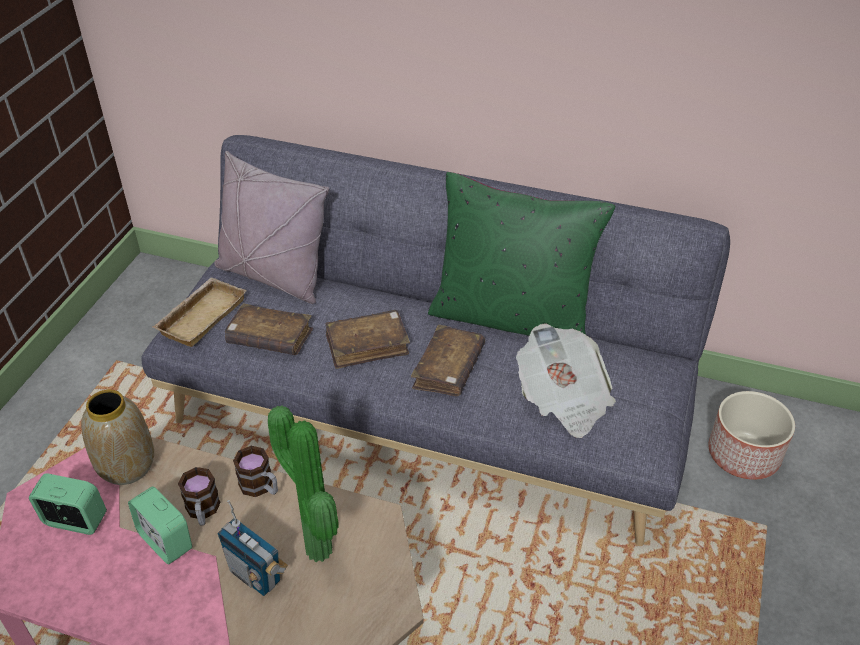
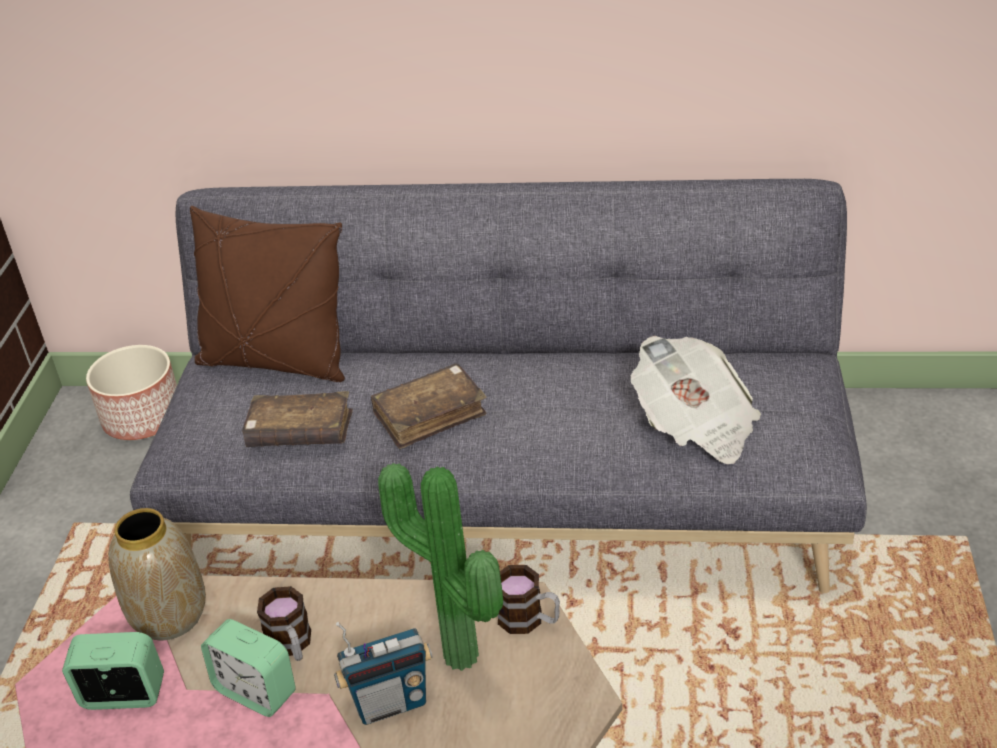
camera: 10 degrees left, 5 degrees down
(201, 315) = (198, 424): beige tray -> none
(256, 575) = (390, 703): radio -> radio turned 45 degrees counterclockwise
(261, 487) = (358, 601): mug -> mug (529, 620)
(273, 277) = (277, 362): purple pillow -> brown pillow
(448, 369) = (542, 420): brown book -> none
(512, 317) = (598, 348): green pillow -> none
(744, 454) = (911, 463): planter -> planter (144, 418)

